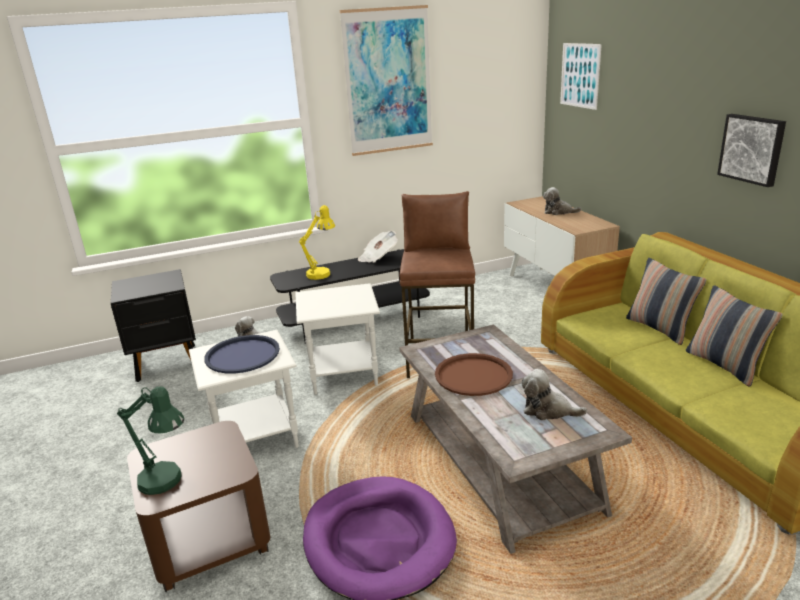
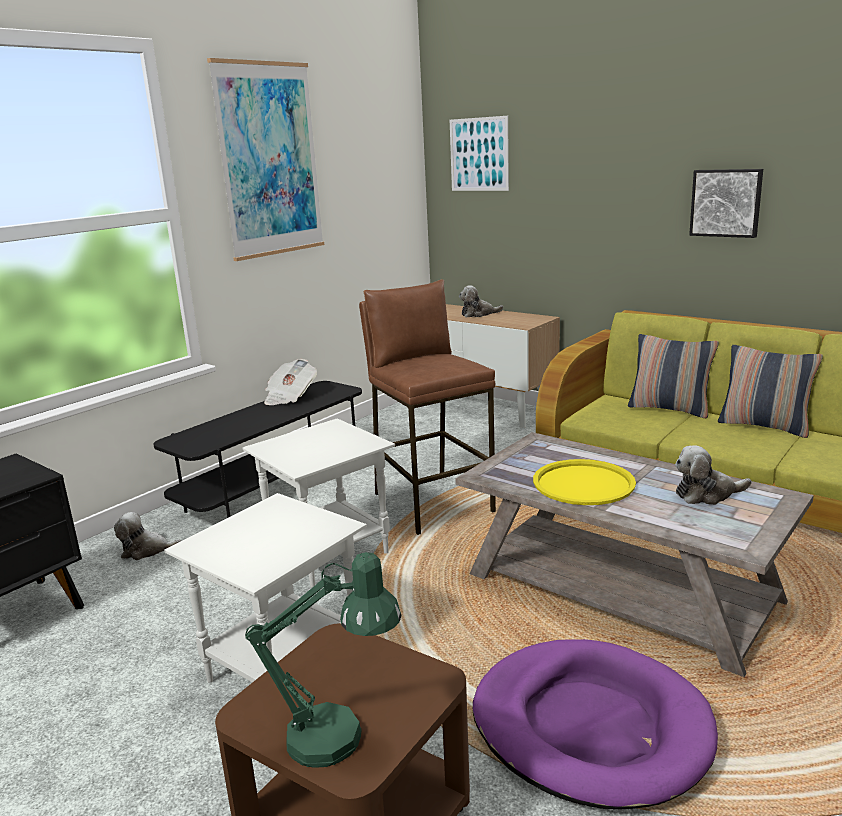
camera: 30 degrees left, 5 degrees down
(242, 355) = (269, 533): blue tray -> none
(322, 273) = (231, 426): yellow table lamp -> none
(473, 375) = (583, 483): brown tray -> yellow tray

